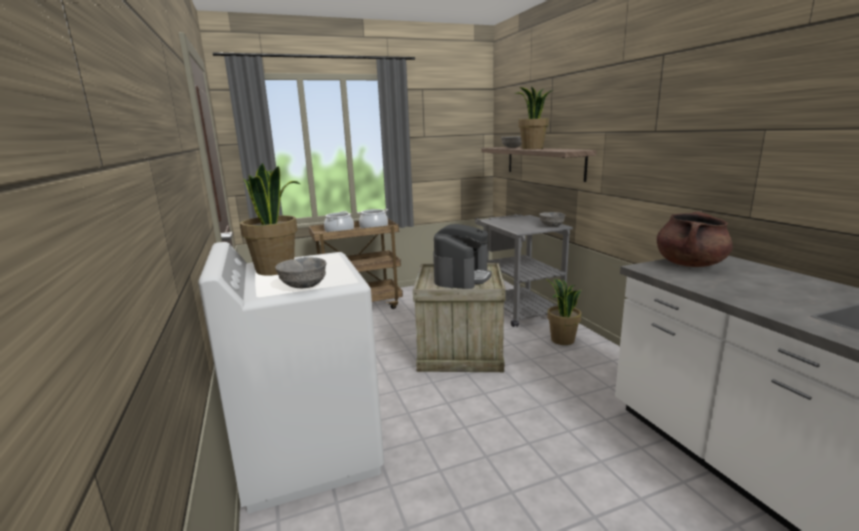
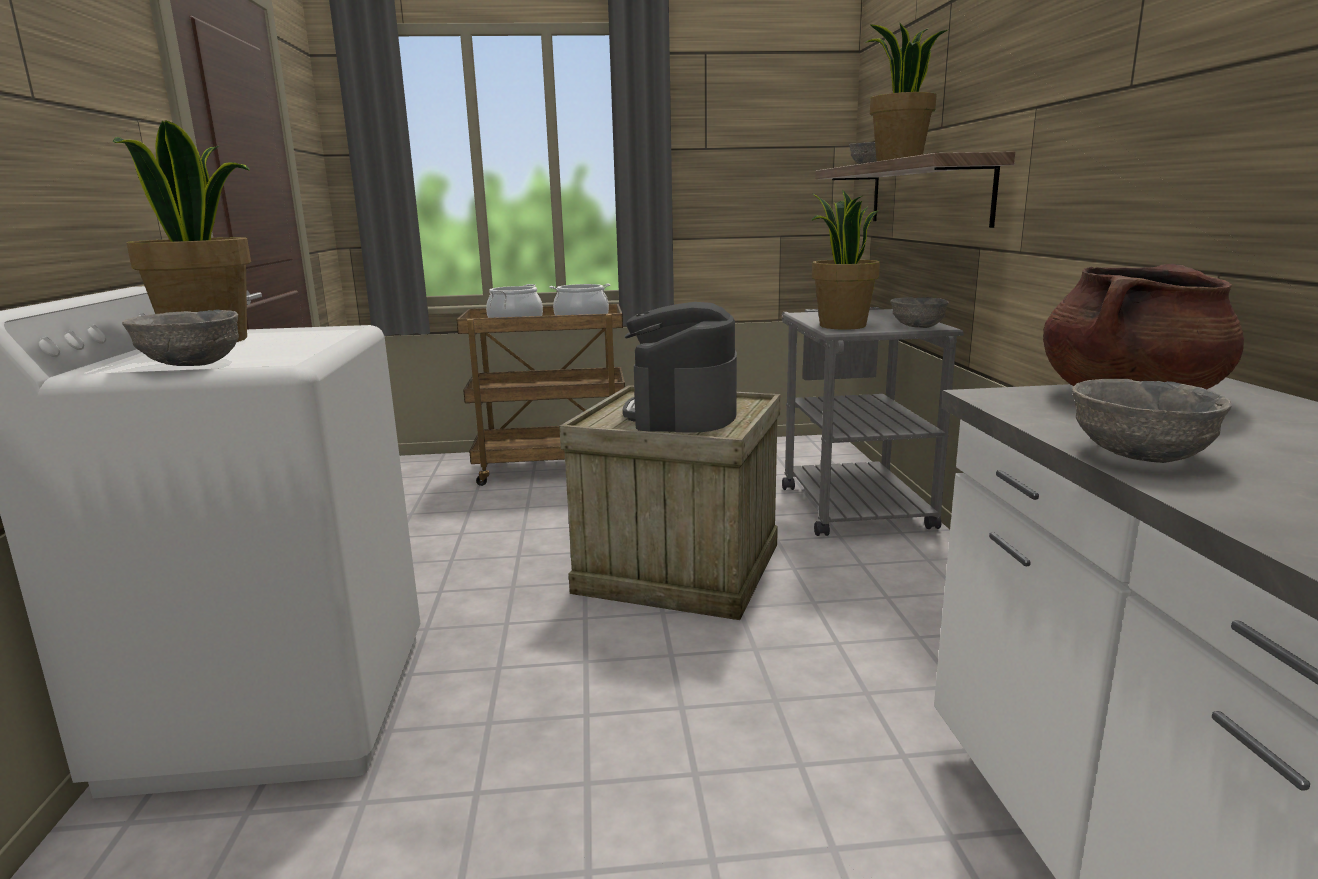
camera: 15 degrees right, 0 degrees up
(462, 277) = (682, 414): coffee machine -> coffee machine turned 150 degrees clockwise
(562, 340) = (906, 574): potted plant -> potted plant (841, 326)
(720, 291) = (1138, 454): none -> grey bowl

